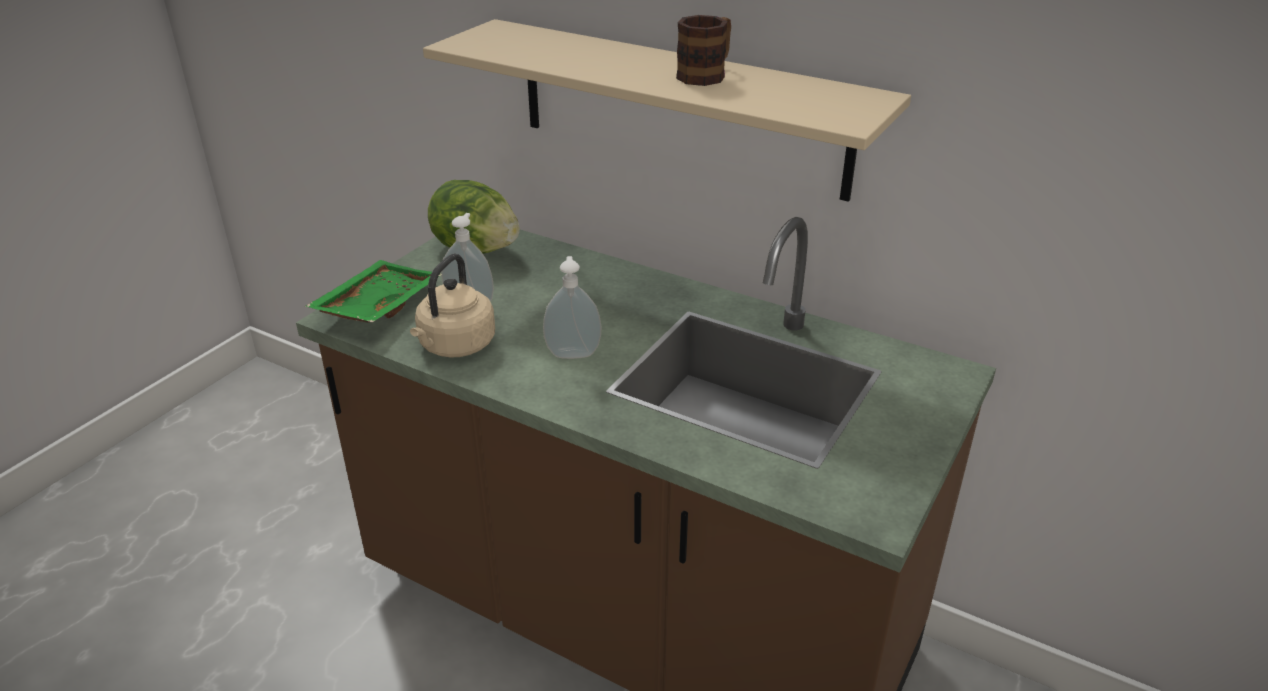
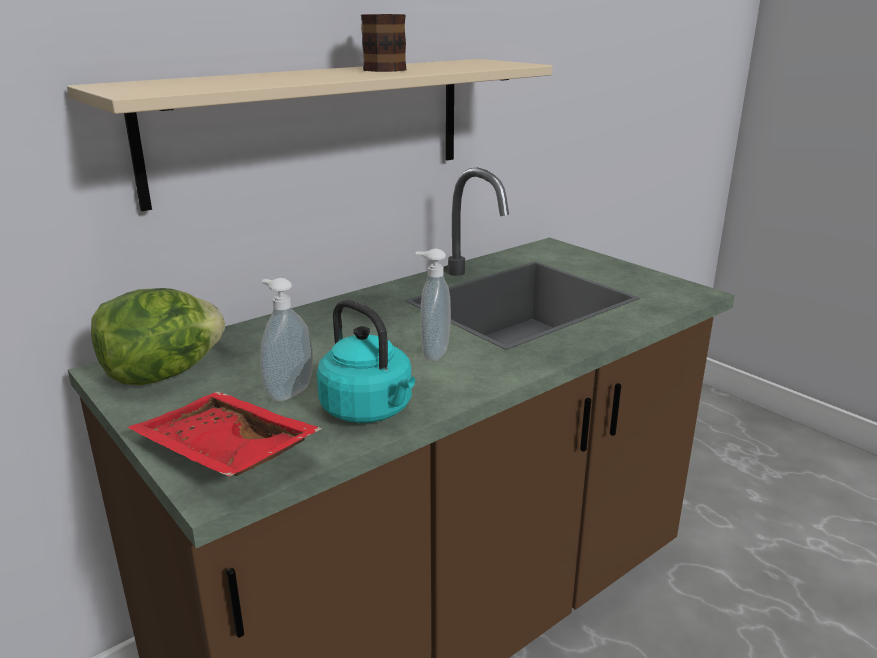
camera: 70 degrees left, 10 degrees down
(377, 305) = (222, 454): green tray -> red tray
(455, 346) = (370, 411): beige kettle -> turquoise kettle

